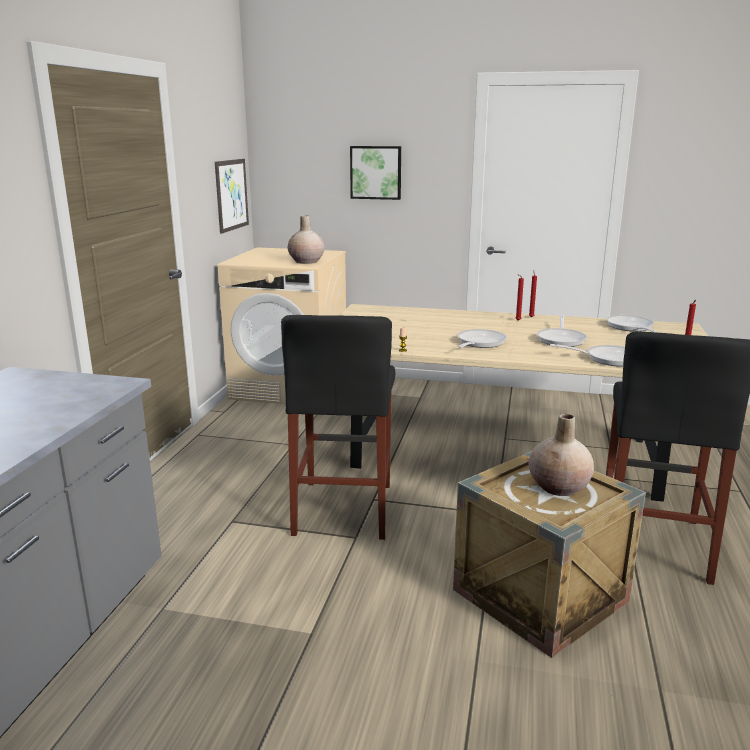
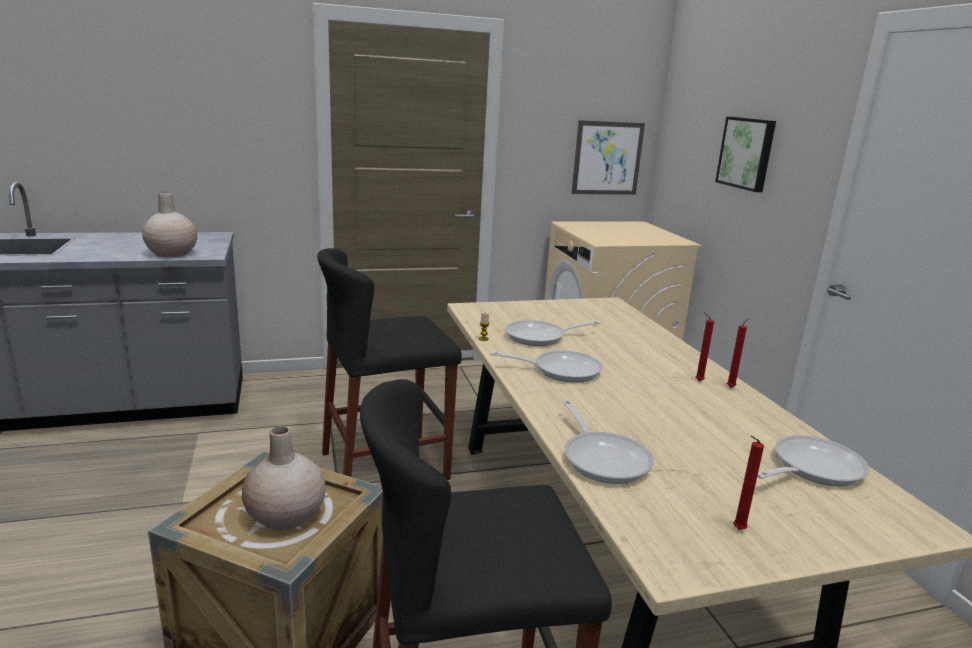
camera: 60 degrees right, 0 degrees up
(306, 261) = (616, 240): beige vase -> beige vase (171, 254)
(561, 339) = (653, 417): frying pan -> frying pan (540, 337)

